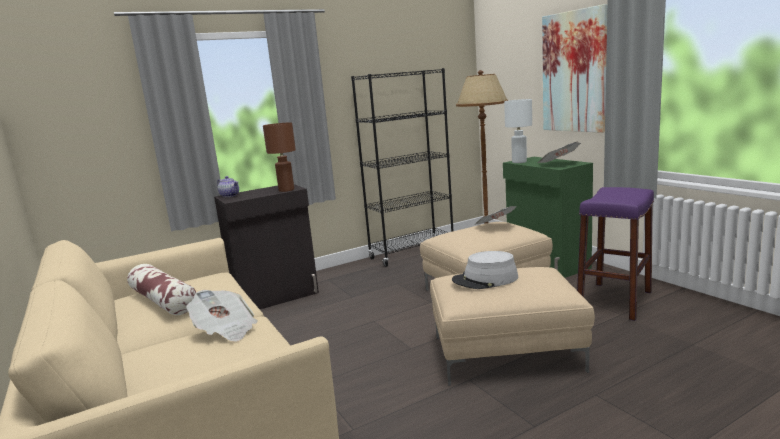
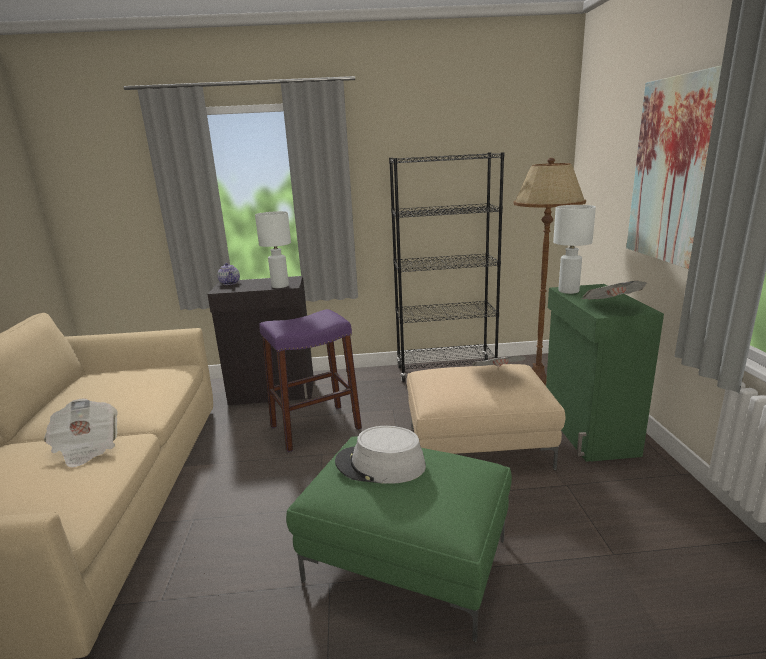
camera: 25 degrees right, 5 degrees up
(163, 301) = (100, 389): pillow -> none
(287, 190) = (280, 286): brown table lamp -> white table lamp
(507, 352) = (408, 559): beige ottoman -> green ottoman
(614, 300) = (626, 525): purple stool -> purple stool (315, 427)

